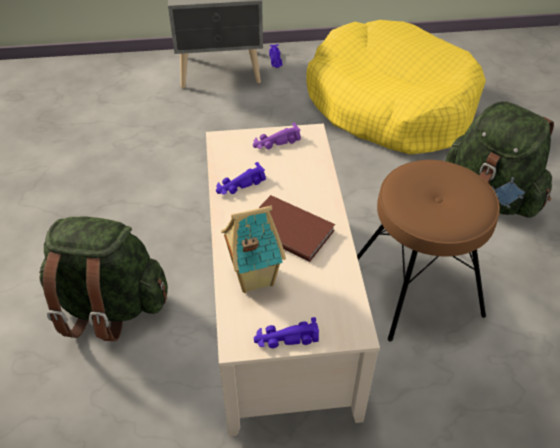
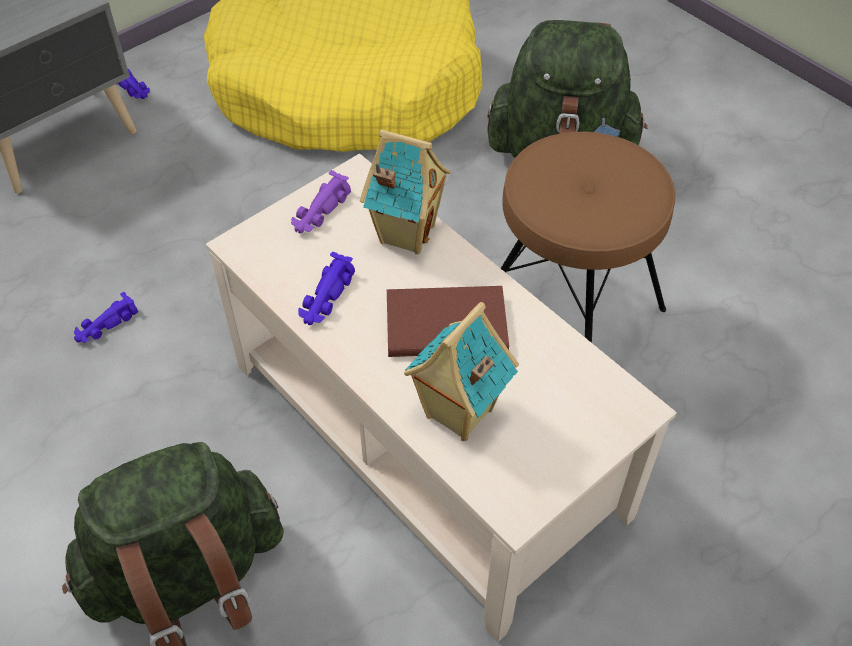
camera: 35 degrees left, 5 degrees up
(285, 338) = (566, 468): purple toy car -> purple toy car (105, 325)
(310, 174) = (405, 233): none -> toy house

